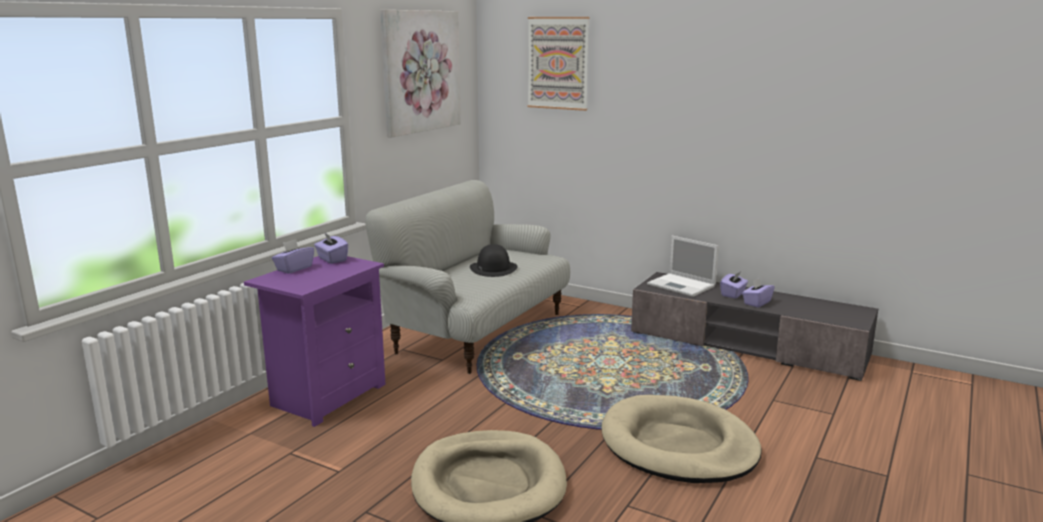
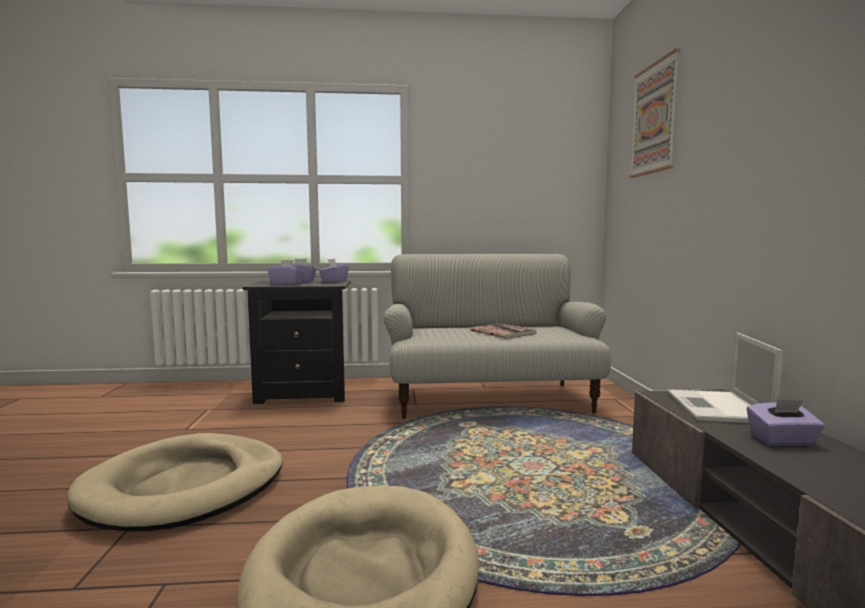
camera: 55 degrees right, 10 degrees down
(326, 396) = (305, 393): purple nightstand -> black nightstand
(421, 71) = (512, 145): picture -> none
(493, 268) = (503, 332): black hat -> book
(756, 303) = (799, 463): purple tissue box -> purple tissue box (286, 284)

